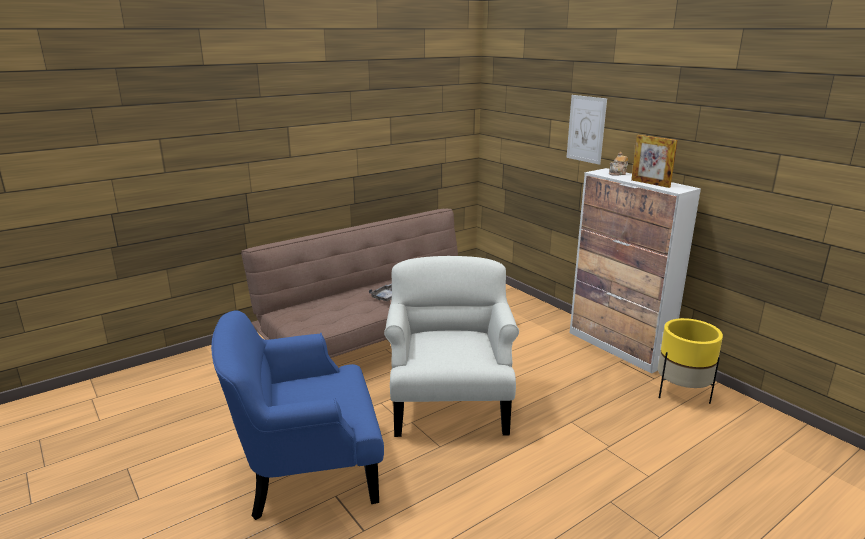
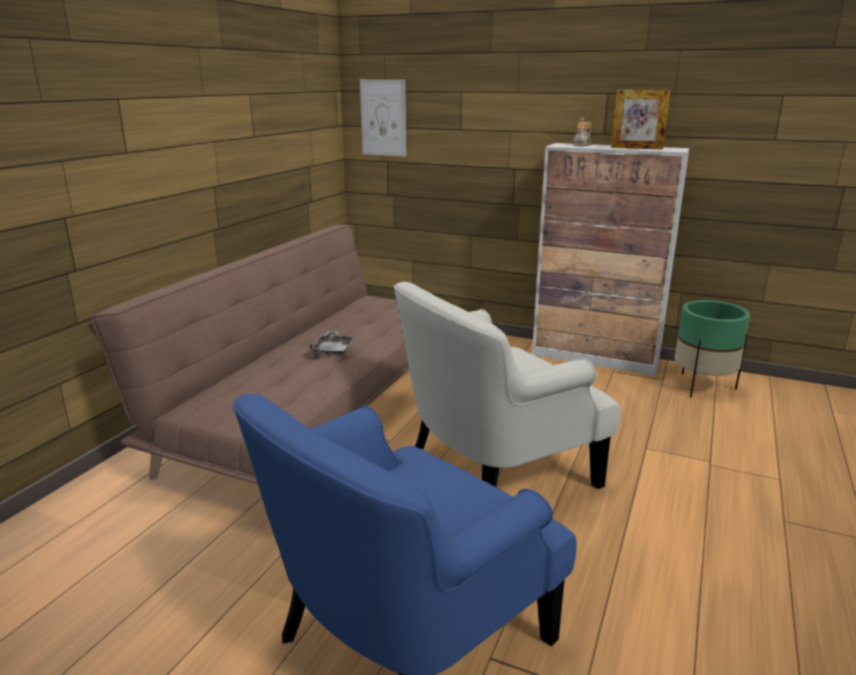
camera: 30 degrees left, 0 degrees up
(449, 403) = (495, 471): white armchair -> white armchair turned 90 degrees counterclockwise
(586, 129) = (519, 98): picture -> picture (383, 118)
(681, 393) = (702, 386): yellow planter -> green planter

